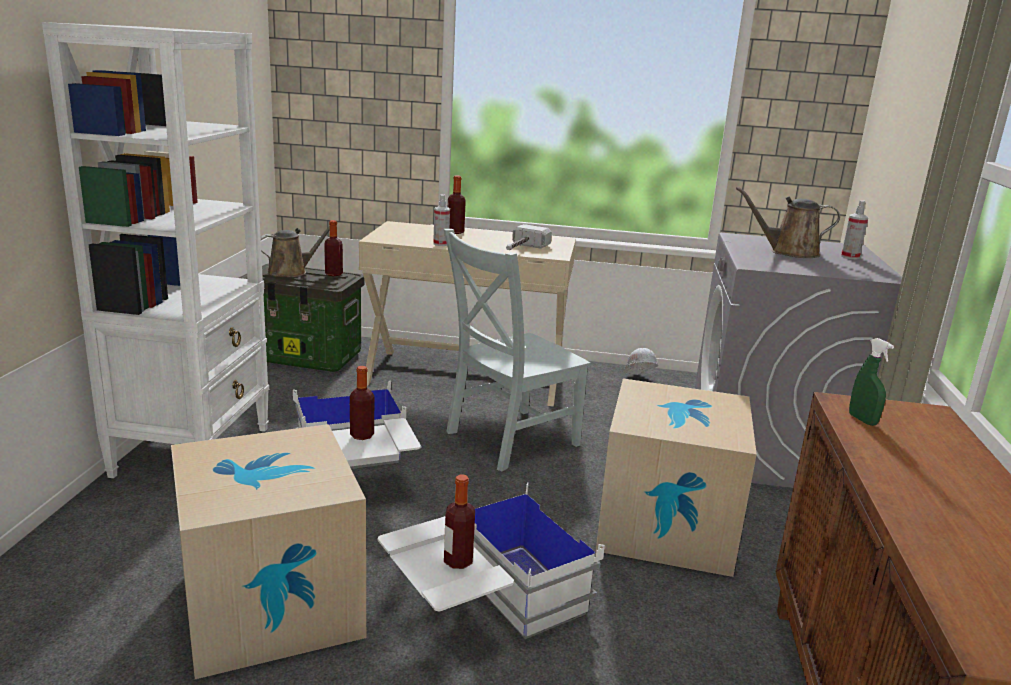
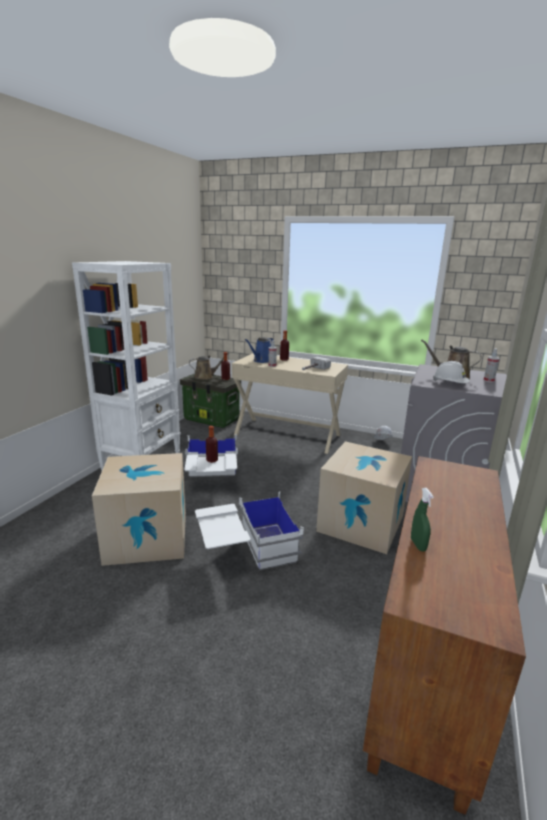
camera: 15 degrees right, 0 degrees up
(415, 235) = (262, 361): none -> blue watering can
(458, 561) = (229, 526): bottle -> none
(507, 439) = (295, 469): grey chair -> none
(797, 265) = (450, 384): none -> white hard hat
(862, 420) = (435, 473): green spray bottle -> green spray bottle (418, 545)

